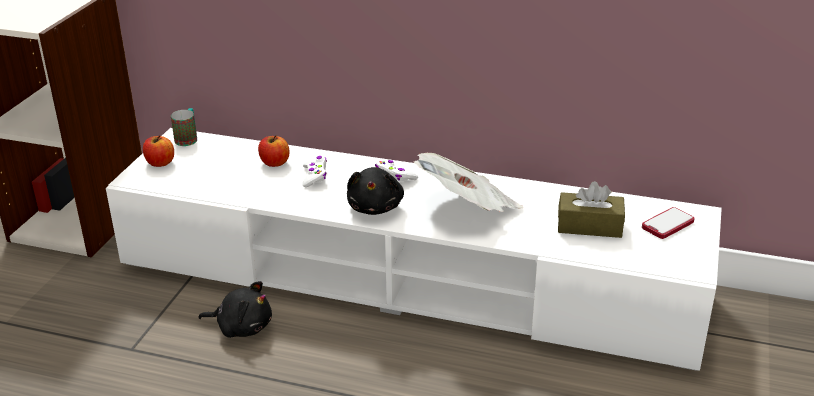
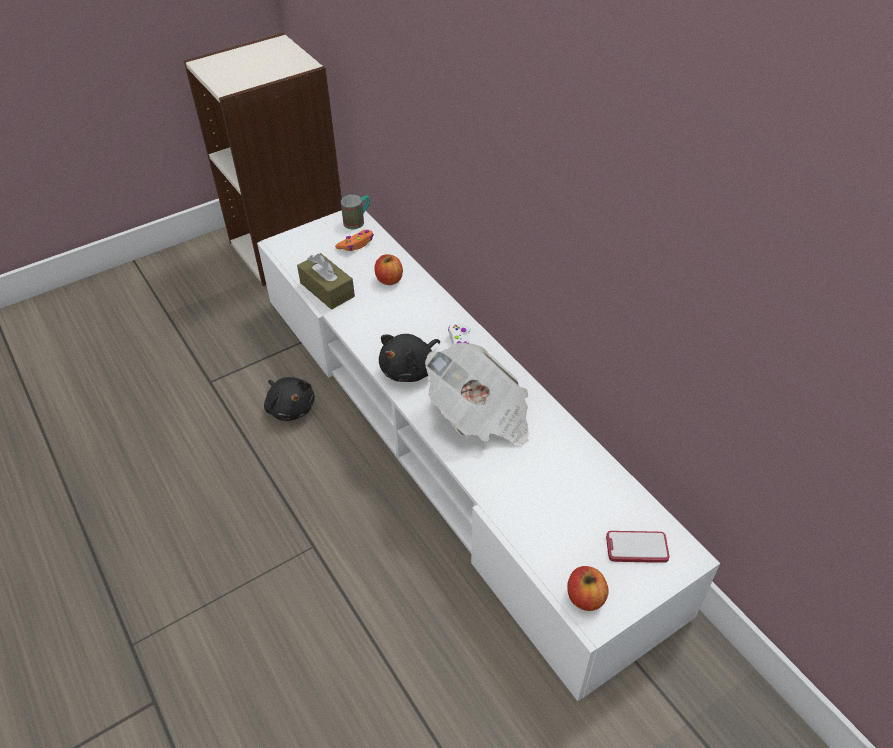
camera: 40 degrees right, 15 degrees up
(160, 163) = (313, 237): apple -> apple (585, 597)
(210, 153) = (356, 244): none -> orange game controller
(315, 176) = (402, 310): white game controller -> none
(589, 226) = (560, 501): brown tissue box -> brown tissue box (327, 290)

